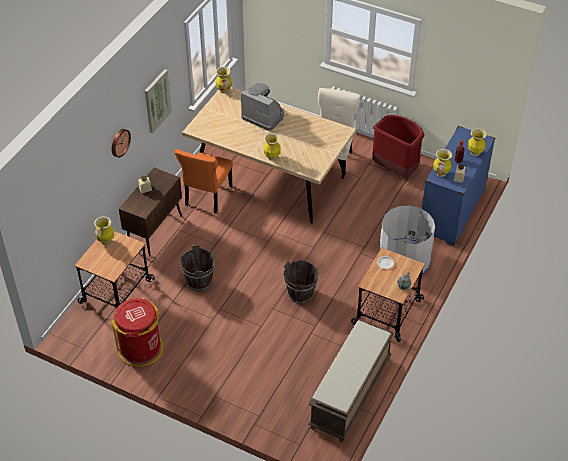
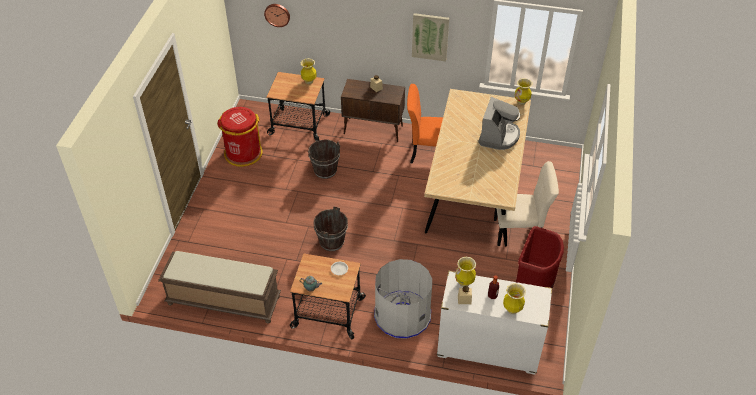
camera: 75 degrees right, 0 degrees up
(119, 142) = (367, 29): wall clock -> wall clock (277, 14)
(272, 157) = (442, 153): vase -> none
(451, 213) = (488, 348): blue dresser -> white dresser

